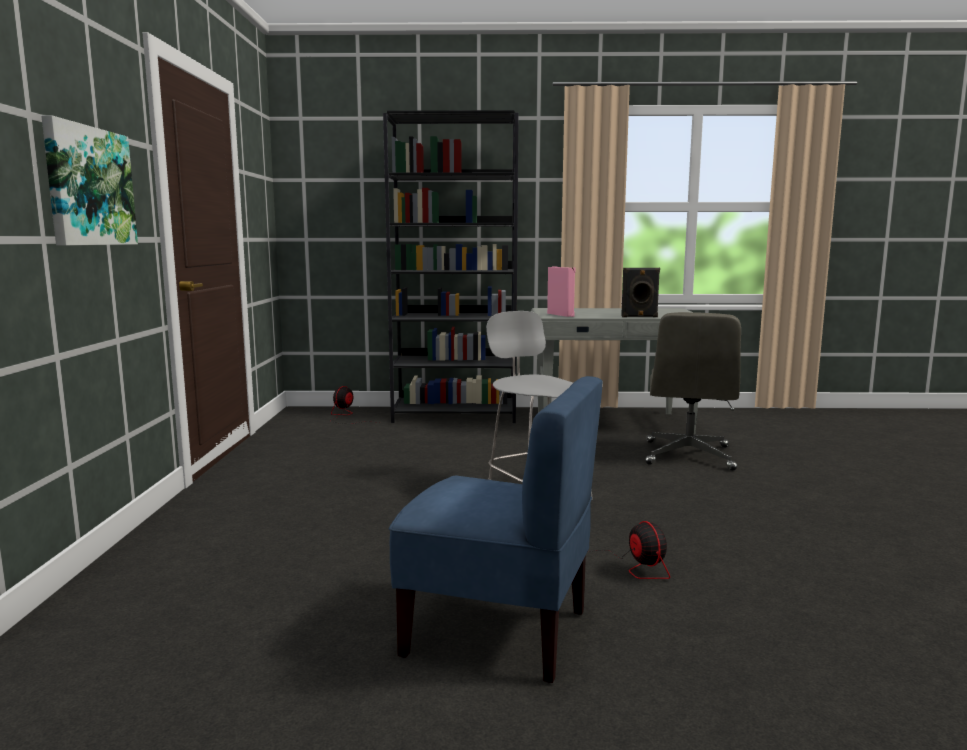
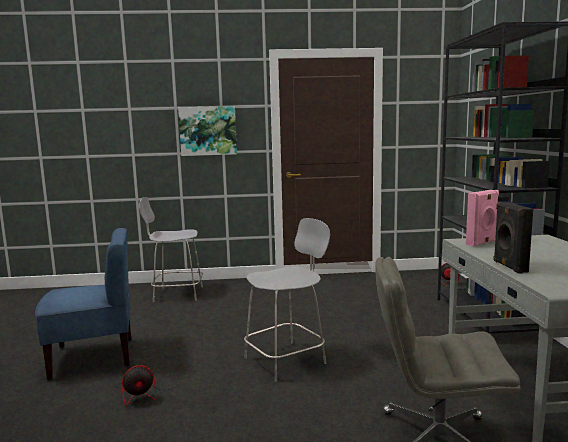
camera: 85 degrees right, 0 degrees up
(180, 574) = (176, 294): none -> grey chair
(498, 631) = (93, 357): blue chair -> blue chair turned 120 degrees counterclockwise

